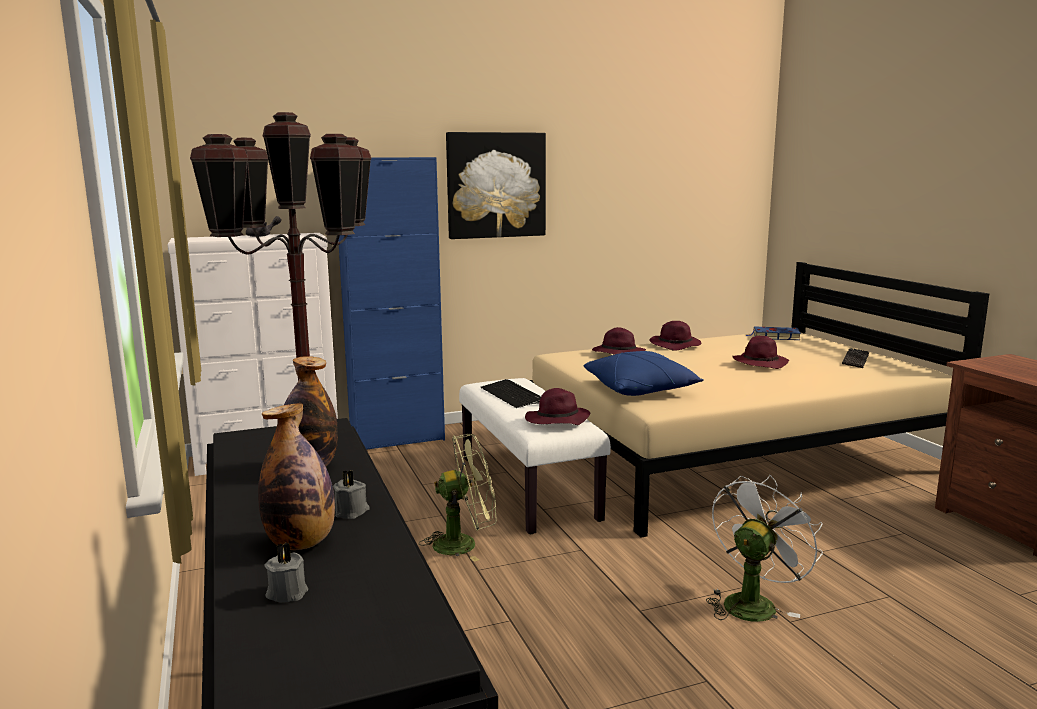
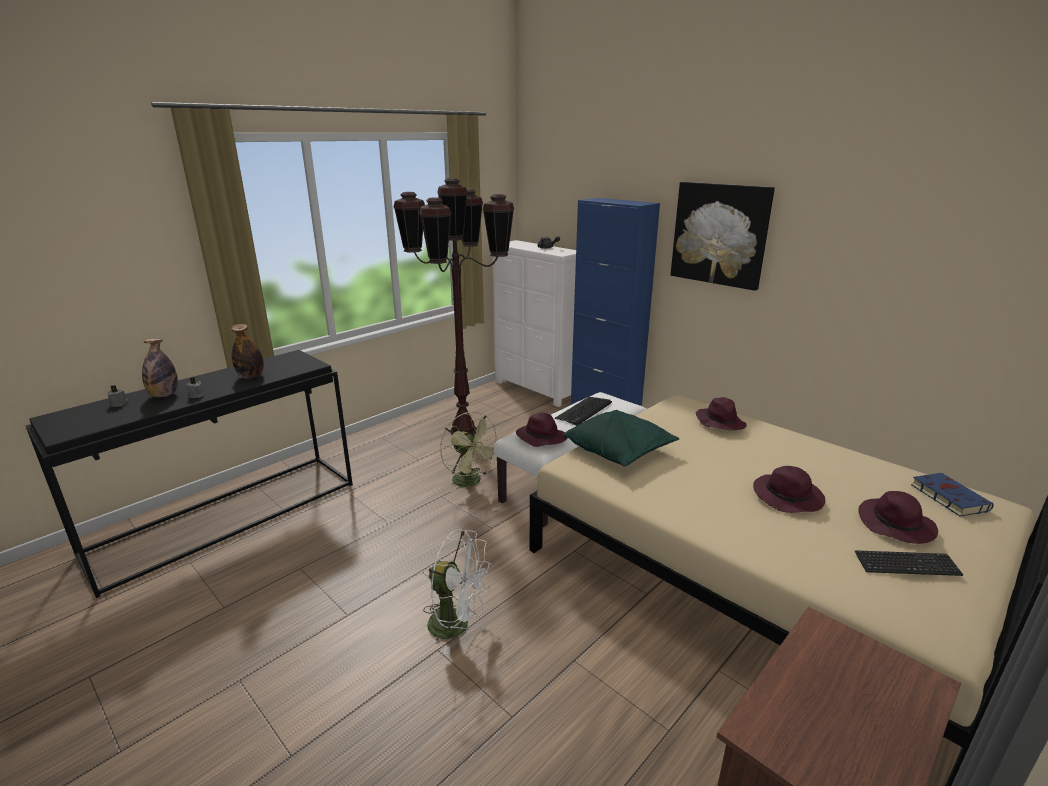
camera: 65 degrees right, 10 degrees up
(641, 389) = (619, 451): blue pillow -> green pillow
(676, 345) = (799, 443): purple hat -> purple hat (896, 525)

